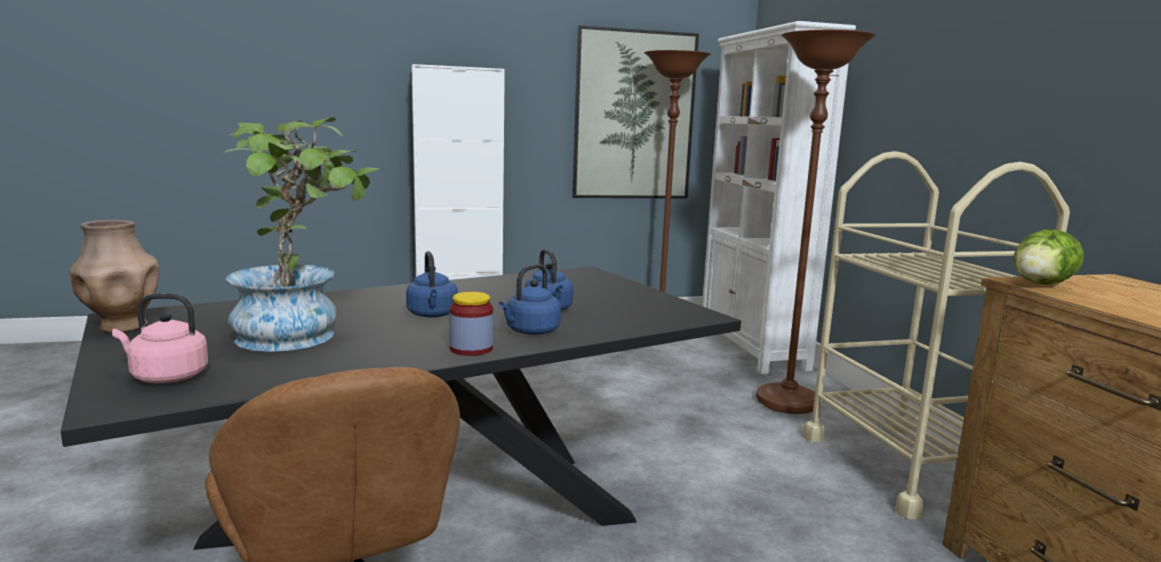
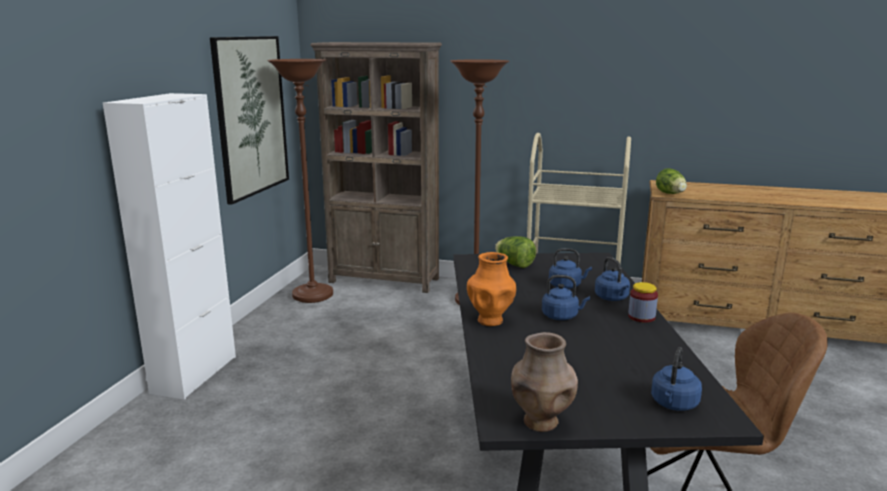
camera: 60 degrees left, 5 degrees up
(166, 377) = (673, 404): pink kettle -> blue kettle
(302, 335) = (594, 358): potted plant -> none
(391, 293) = (490, 320): none -> orange vase
(595, 286) = (514, 264): none -> lettuce
(752, 348) = (385, 280): white bookcase -> brown bookcase

